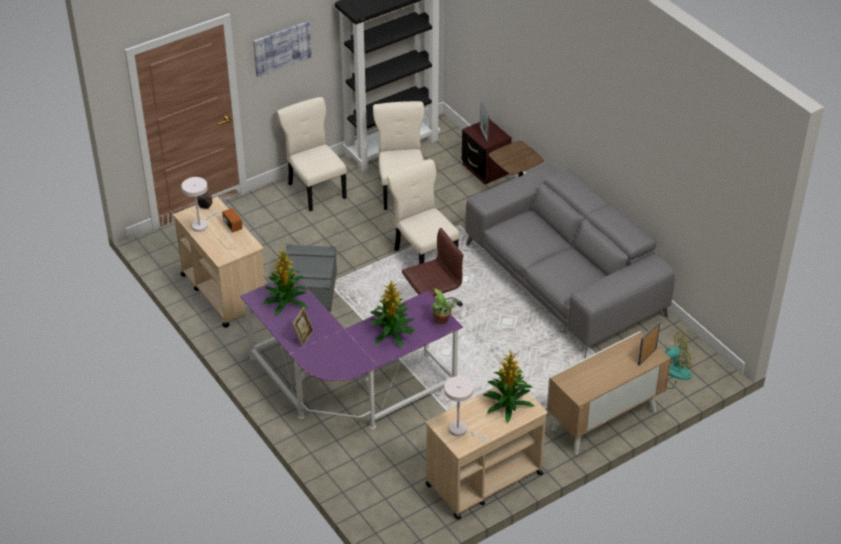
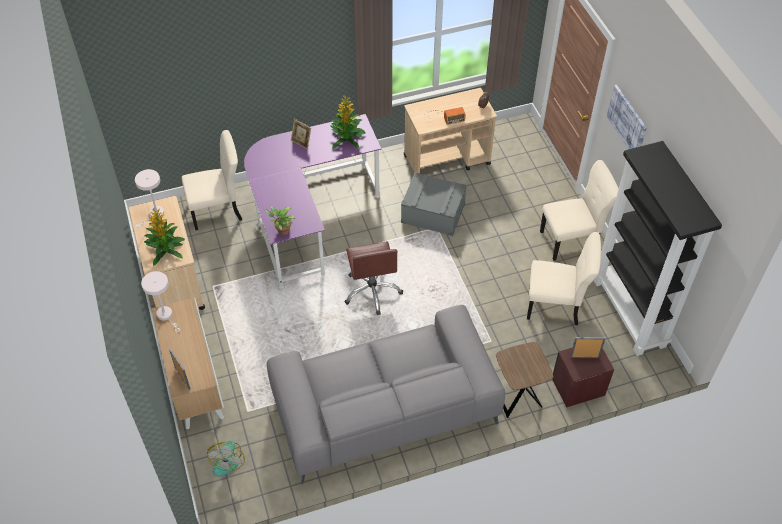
camera: 105 degrees right, 10 degrees up
(201, 225) = (460, 102): white table lamp -> white table lamp (166, 316)
(392, 333) = (282, 195): potted plant -> none
(424, 255) = (455, 303): beige chair -> beige chair (218, 211)

